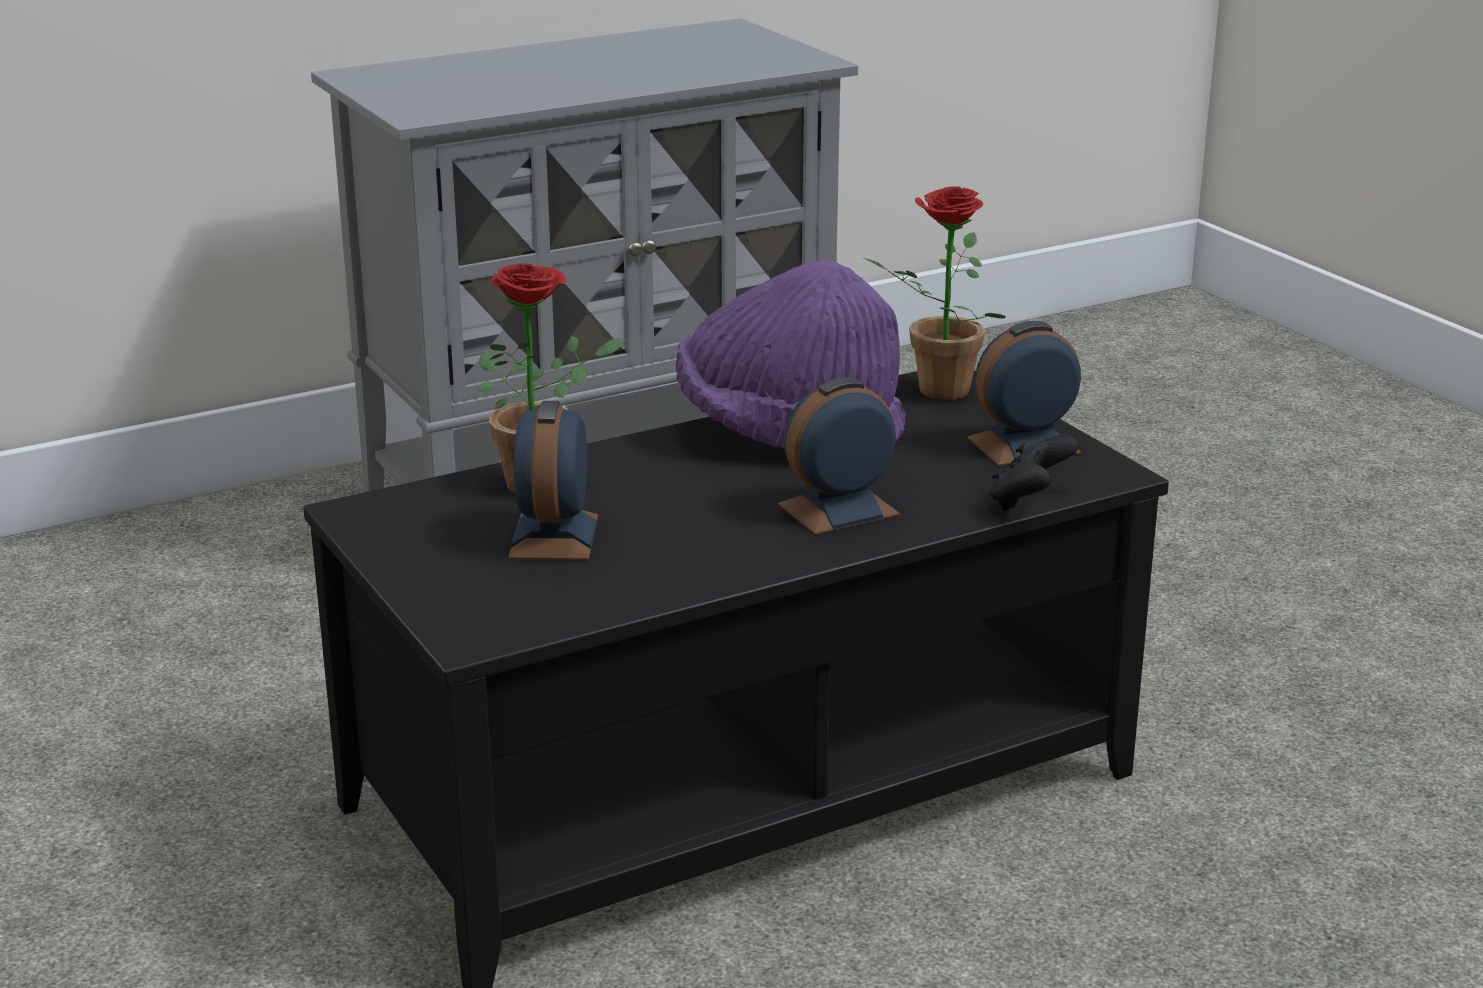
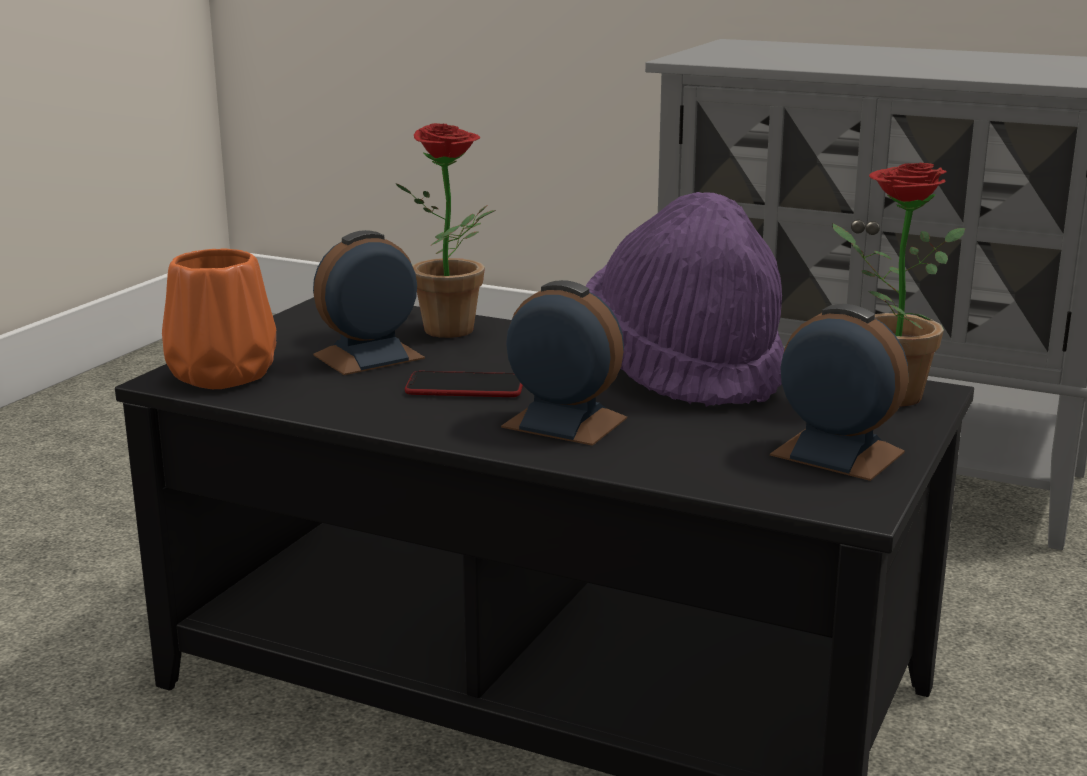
camera: 55 degrees right, 5 degrees down
(500, 611) = (225, 375): none -> orange vase
(700, 521) = (465, 387): none -> phone
(1029, 502) = (712, 486): black game controller -> none

